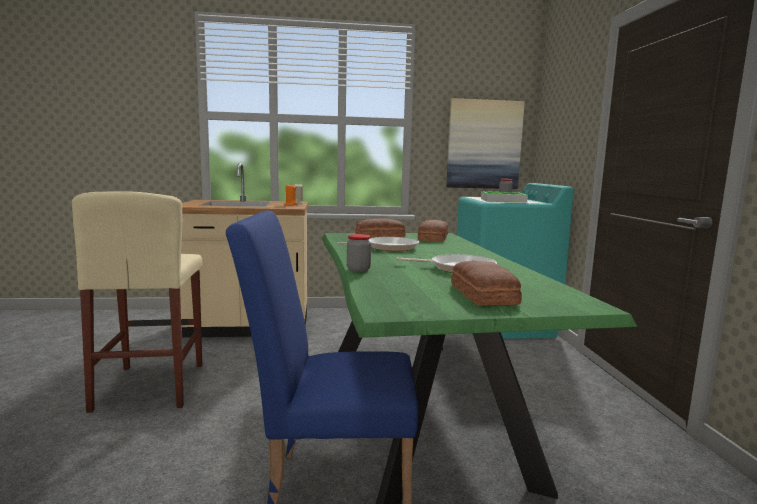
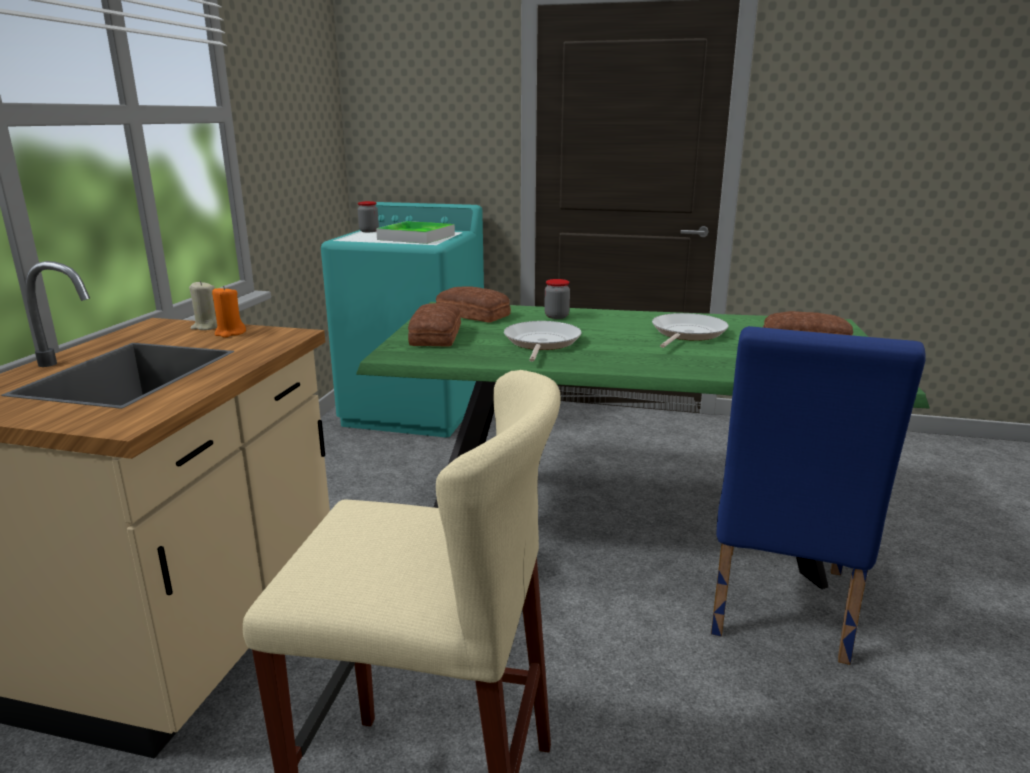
camera: 70 degrees left, 10 degrees up
(358, 269) = (693, 372): jar -> jar (556, 316)
(484, 144) = (307, 148): picture -> none

